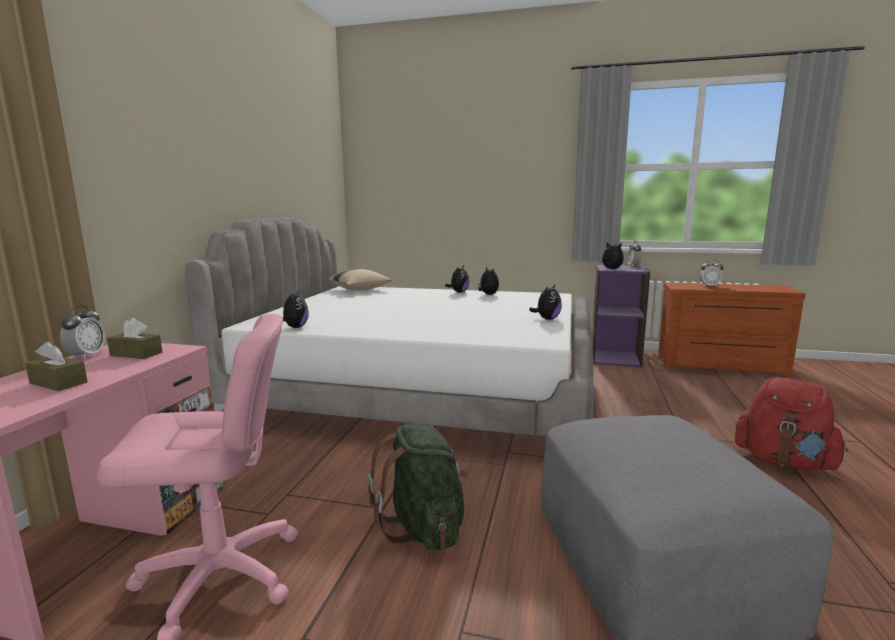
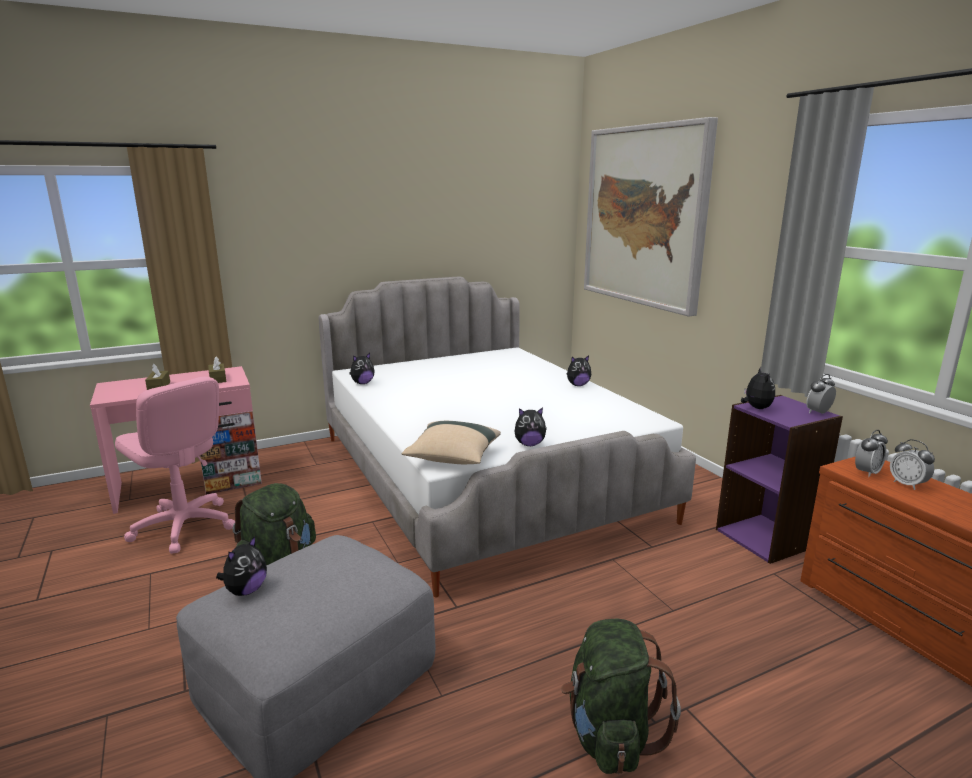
camera: 50 degrees right, 5 degrees up
(86, 356) = (205, 373): alarm clock -> alarm clock (867, 472)
(360, 290) = (513, 357): beige pillow -> beige pillow (453, 458)
(432, 160) = (644, 216): none -> picture
(488, 294) = (591, 397): plush toy -> plush toy (245, 590)
(784, 462) = (610, 735): red backpack -> green backpack

